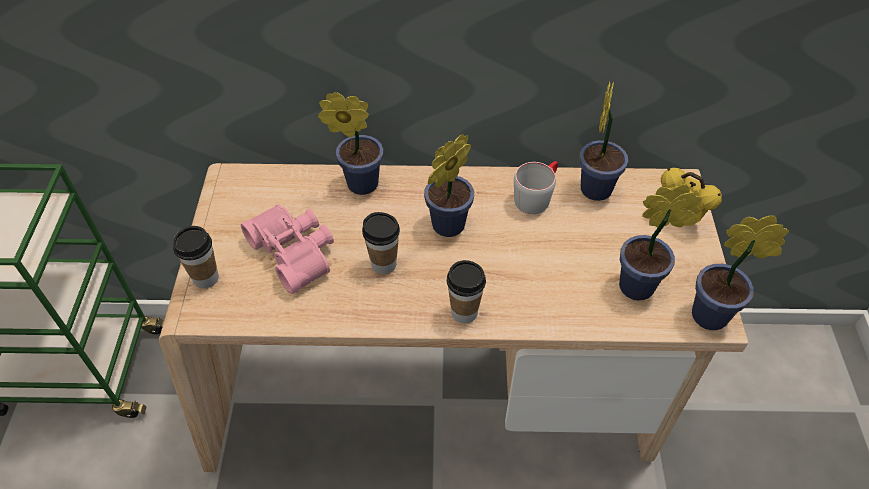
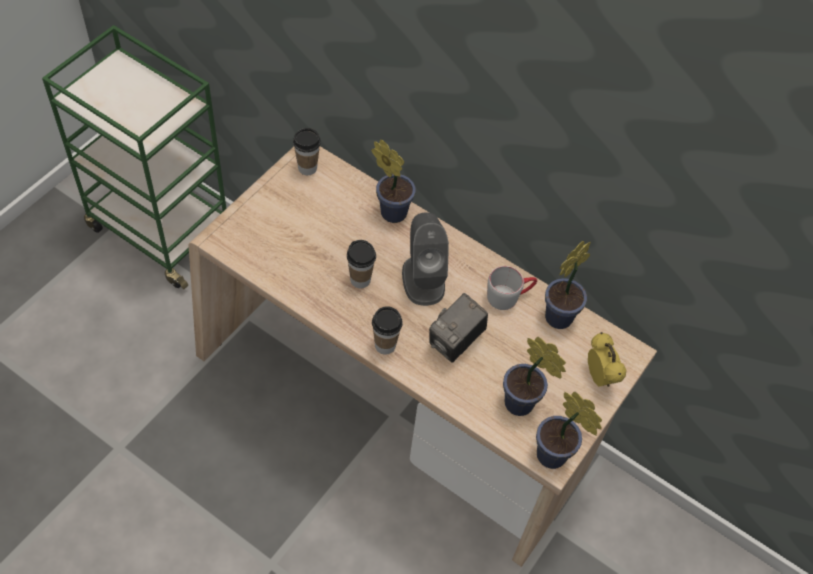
camera: 30 degrees right, 5 degrees up
(206, 278) = (242, 220): cup -> cup (307, 168)
(296, 252) = (310, 236): pink binoculars -> none
(444, 227) = (423, 279): potted plant -> grey speaker
(528, 267) = (455, 342): none -> camera

